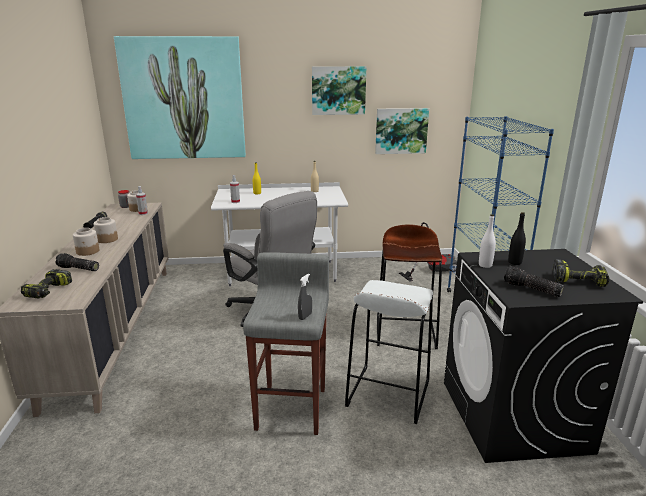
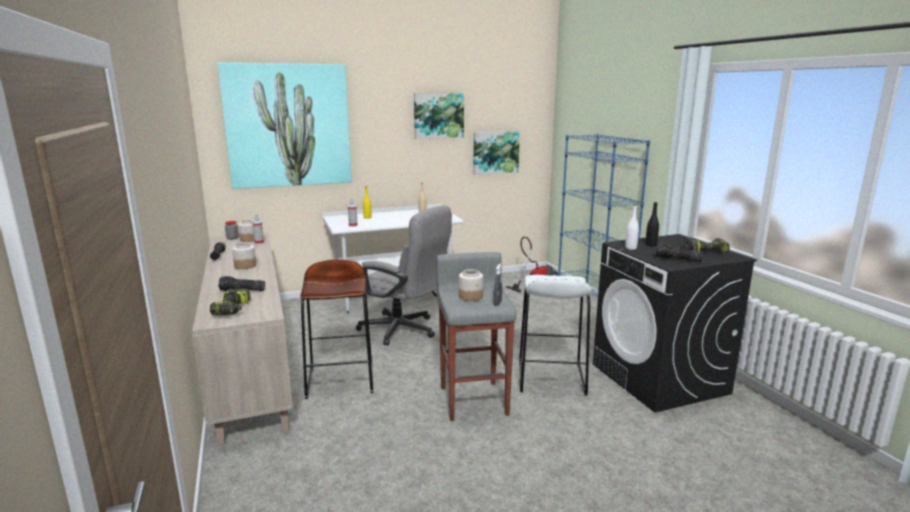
camera: 15 degrees left, 5 degrees down
(88, 251) = (236, 277): jar -> jar (471, 296)
(405, 332) = (539, 331): brown stool -> brown stool (341, 379)

